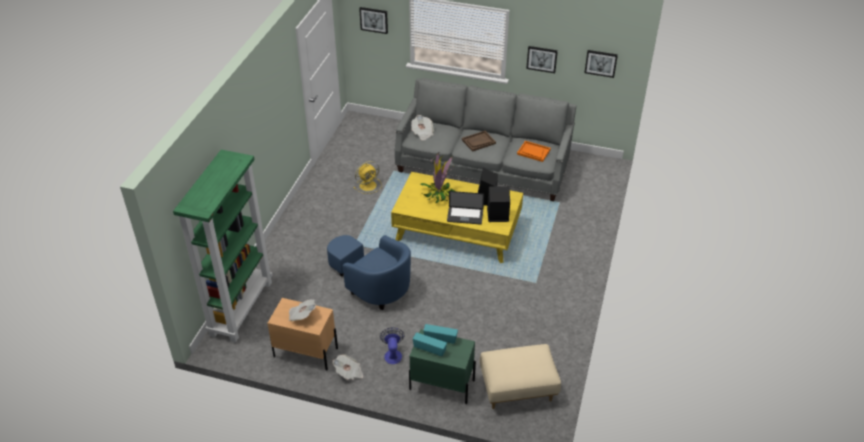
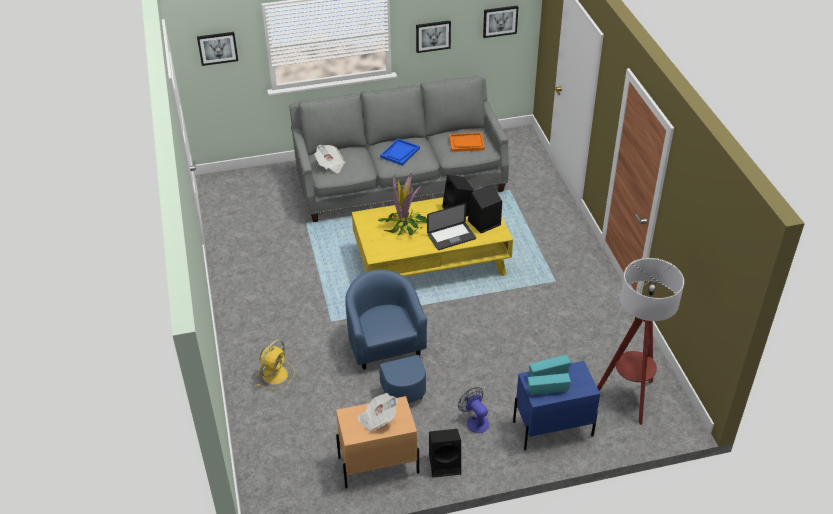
camera: 30 degrees left, 0 degrees up
(241, 307) = (258, 451): green bookcase -> none
(349, 373) = (445, 464): newspaper -> black speaker
(368, 185) = (291, 250): yellow fan -> yellow fan (275, 374)
(372, 284) = (389, 356): blue armchair -> blue armchair turned 120 degrees counterclockwise
(441, 384) = (552, 428): green nightstand -> blue nightstand
(478, 142) = (400, 153): brown tray -> blue tray
(517, 390) = (629, 397): beige ottoman -> floor lamp

